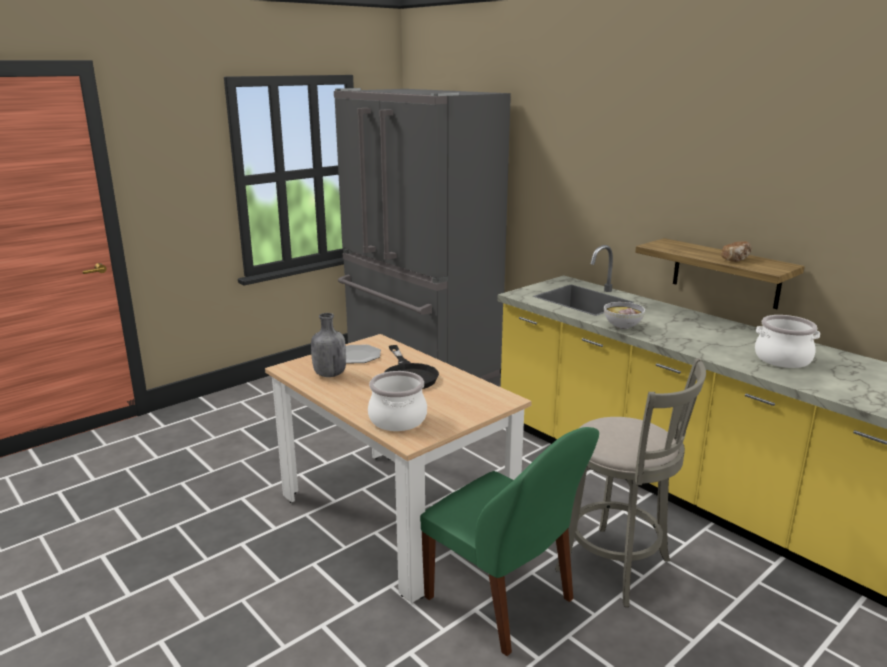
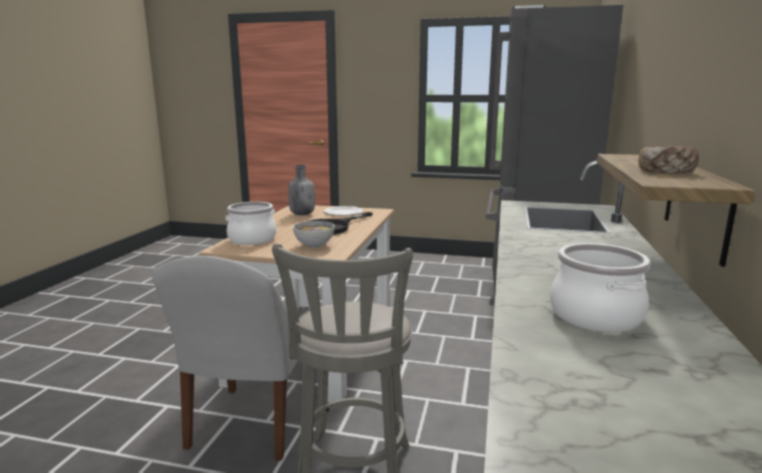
camera: 55 degrees right, 5 degrees down
(502, 601) = (251, 424): green chair -> white chair
(622, 327) = (518, 239): bowl -> bowl (314, 245)

